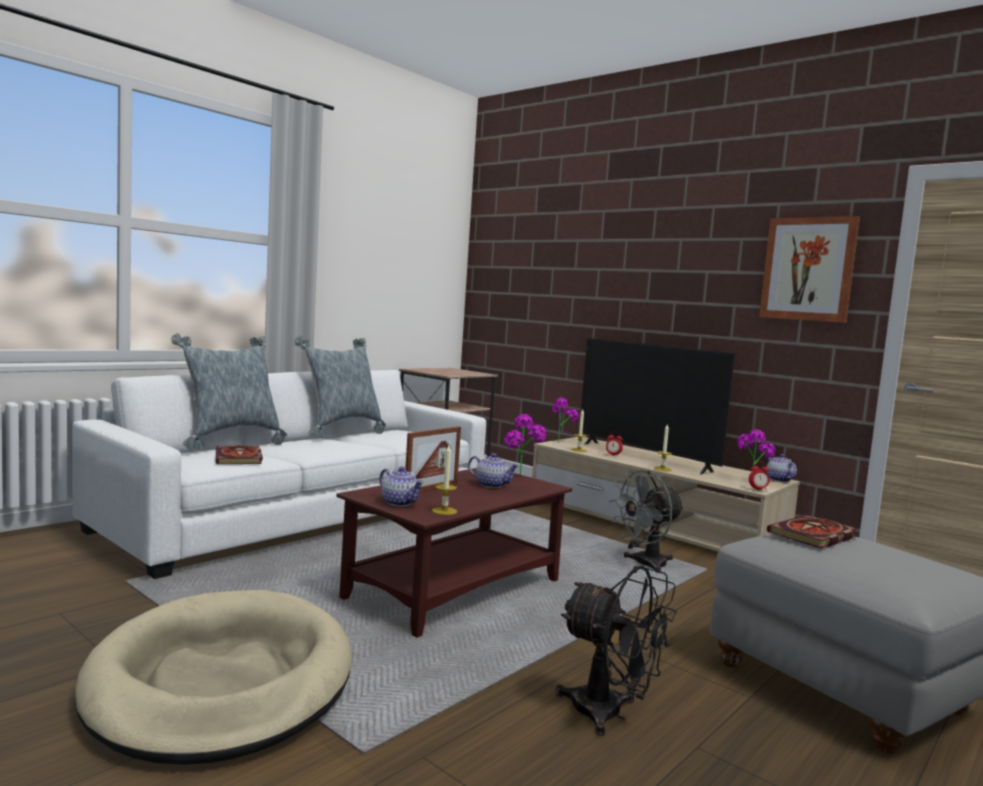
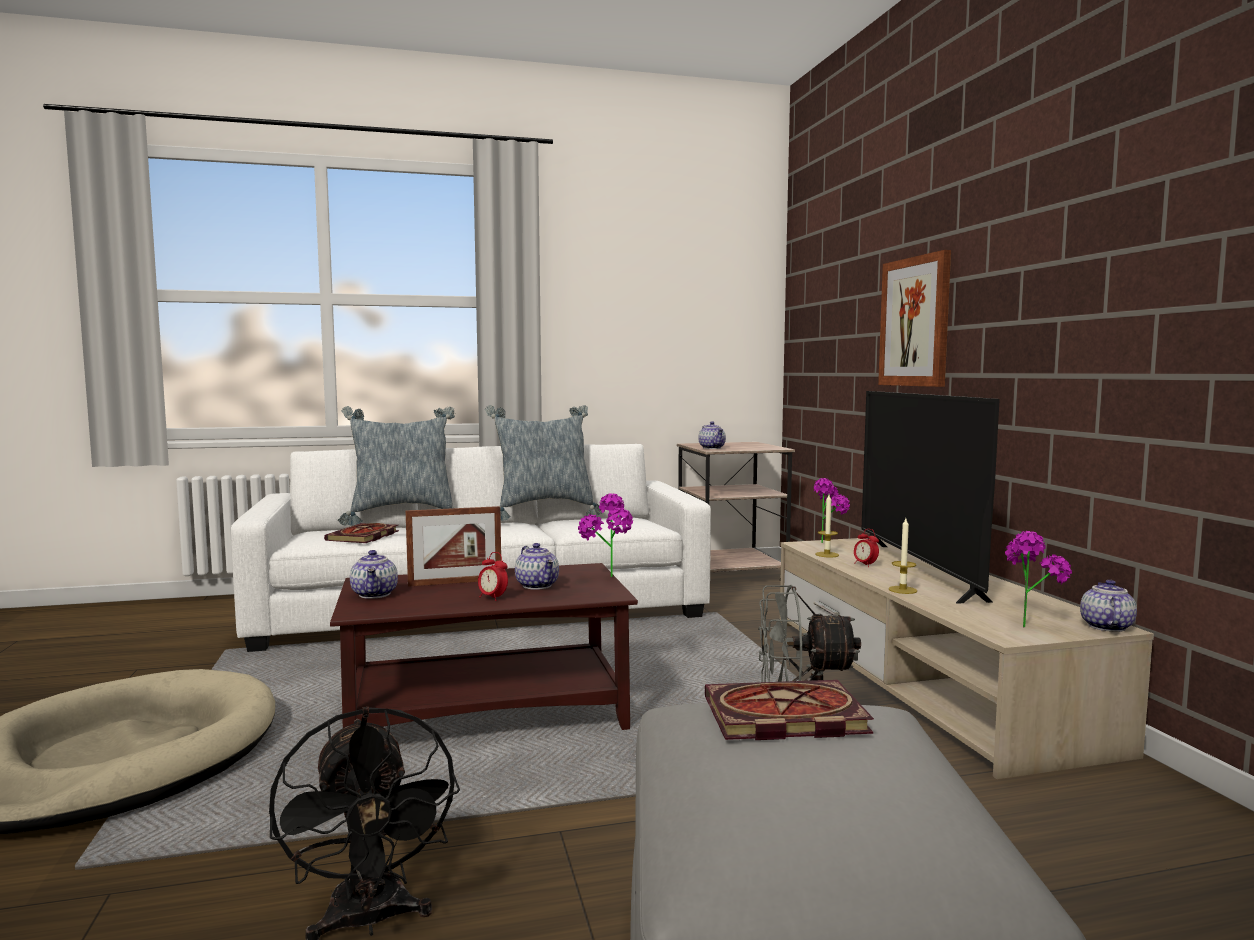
camera: 35 degrees right, 0 degrees up
(442, 373) = (712, 448): none -> teapot
(444, 511) = (394, 608): candle -> none
(758, 490) = (1010, 638): alarm clock -> alarm clock (493, 598)
(808, 269) = (1162, 235): picture -> picture (915, 322)

